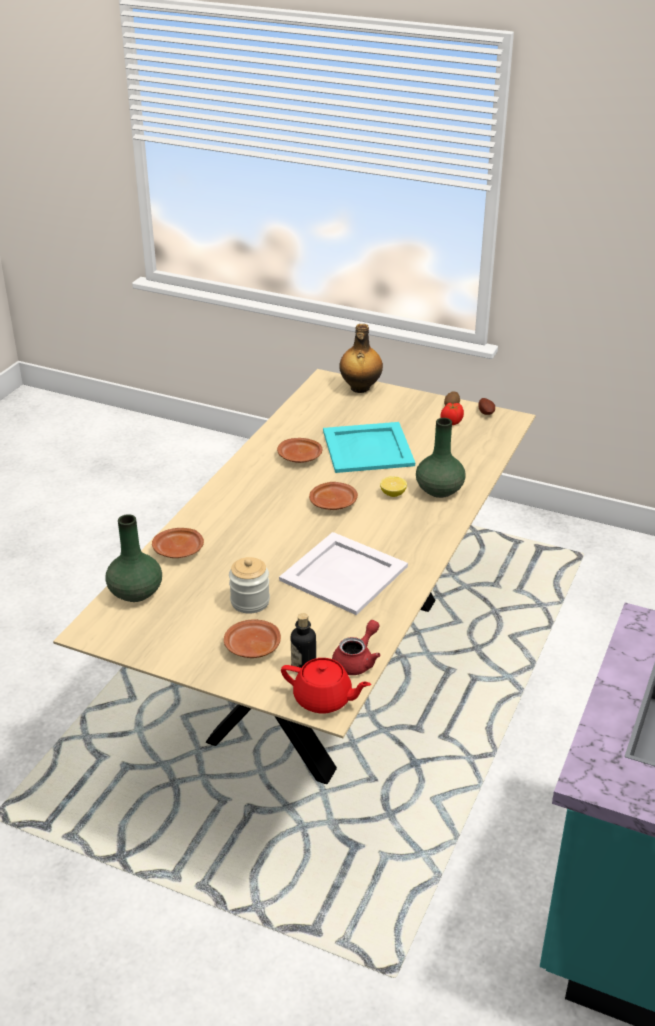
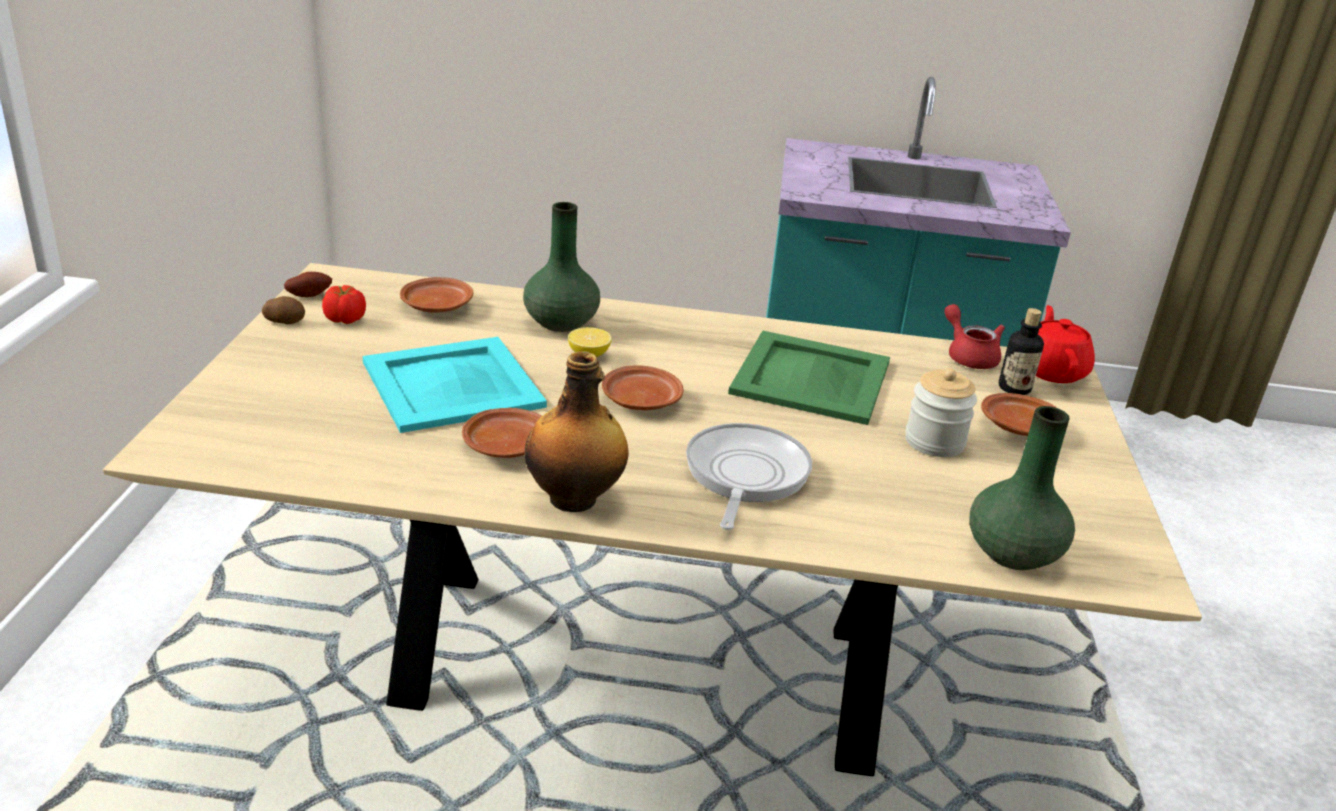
camera: 110 degrees left, 5 degrees down
(179, 550) = (870, 530): brown plate -> brown plate (437, 306)
(244, 522) = (744, 476): none -> frying pan
(342, 573) = (812, 378): white tray -> green tray
(357, 661) = (969, 356): red teapot -> red teapot turned 45 degrees clockwise
(360, 388) = (212, 409): bottle -> bottle (575, 499)

